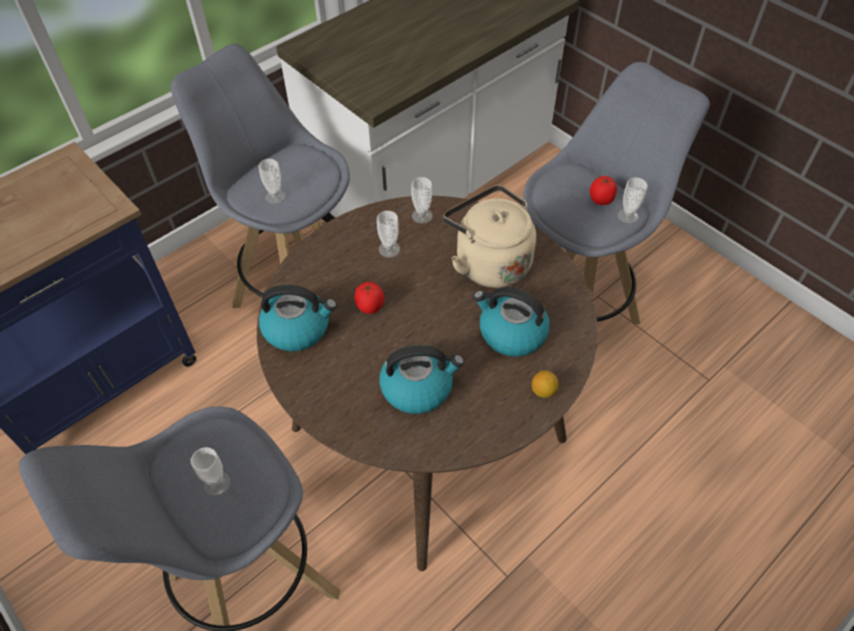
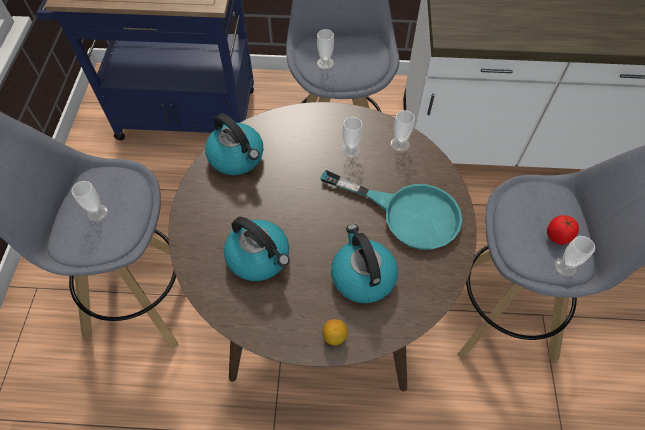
camera: 45 degrees right, 5 degrees up
(370, 307) = (293, 179): tomato -> none
(489, 262) = (407, 213): beige kettle -> turquoise frying pan

